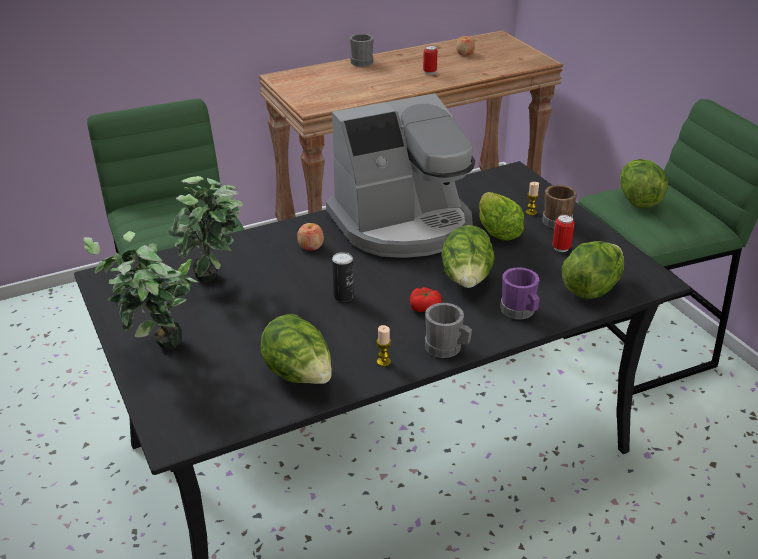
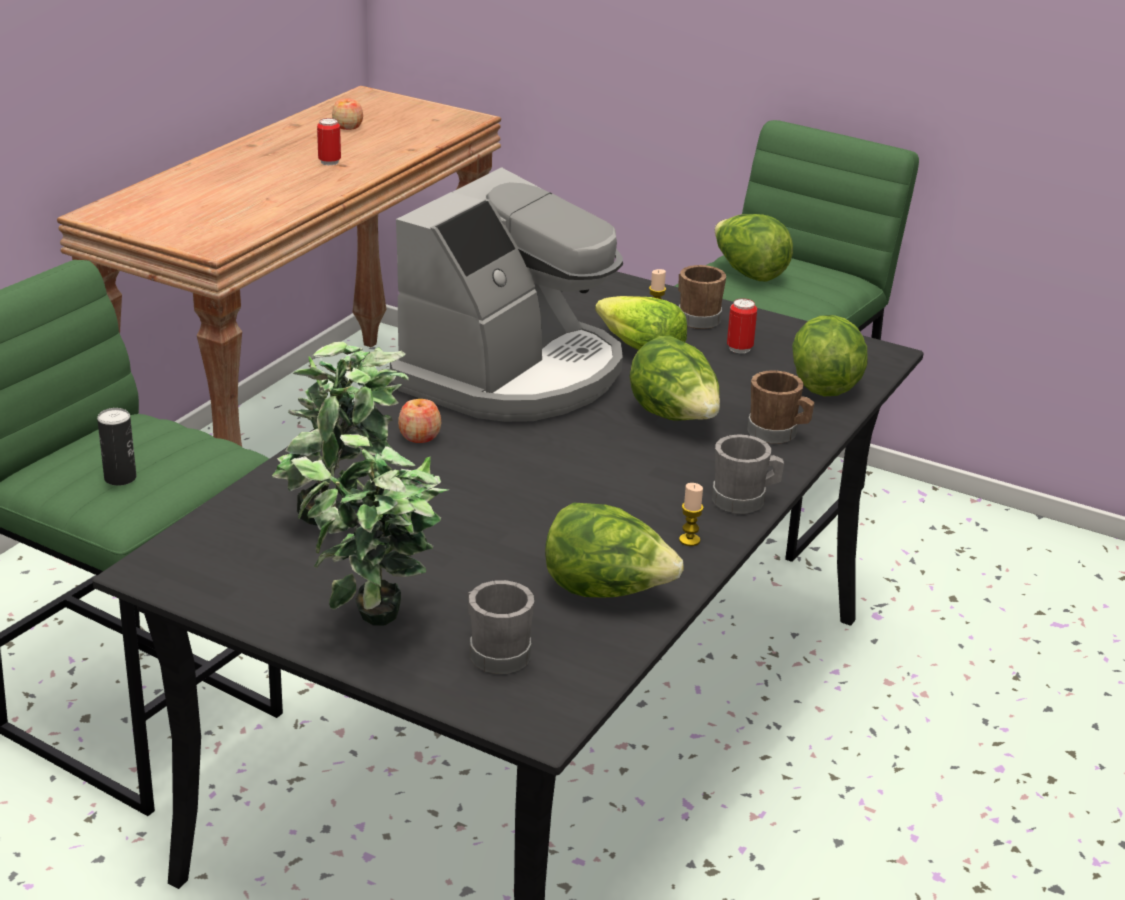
camera: 35 degrees left, 5 degrees down
(343, 296) = (544, 483): can -> can (120, 478)
(361, 61) = (204, 166): grey mug -> grey mug (495, 652)
(425, 308) = (663, 464): tomato -> none
(520, 312) = (777, 433): purple mug -> brown mug

